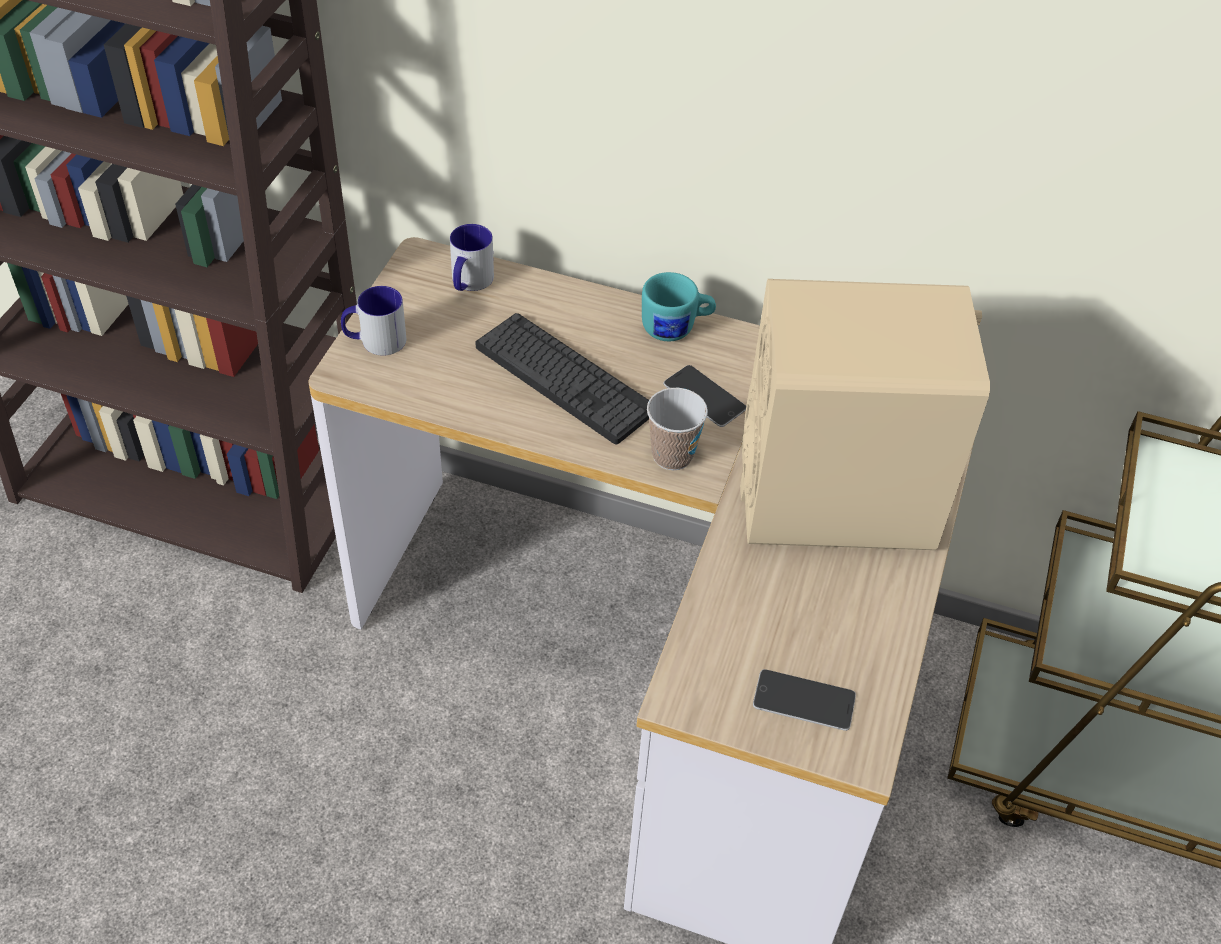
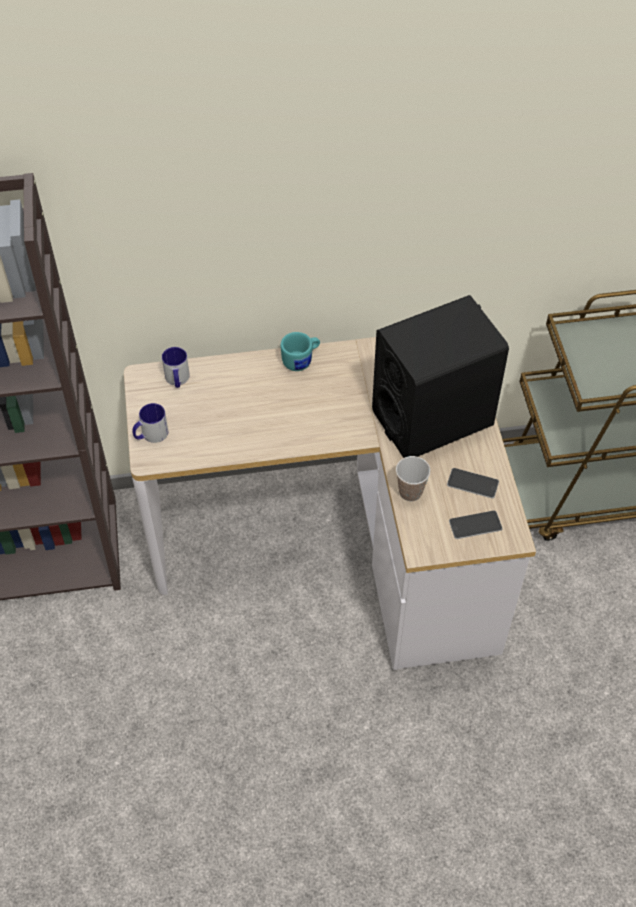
camera: 25 degrees left, 5 degrees up
(564, 379) = (263, 413): keyboard -> none
(672, 456) = (343, 431): cup -> cup (410, 492)
(704, 396) = (338, 392): phone -> phone (472, 483)
(837, 497) = (432, 418): beige speaker -> black speaker

